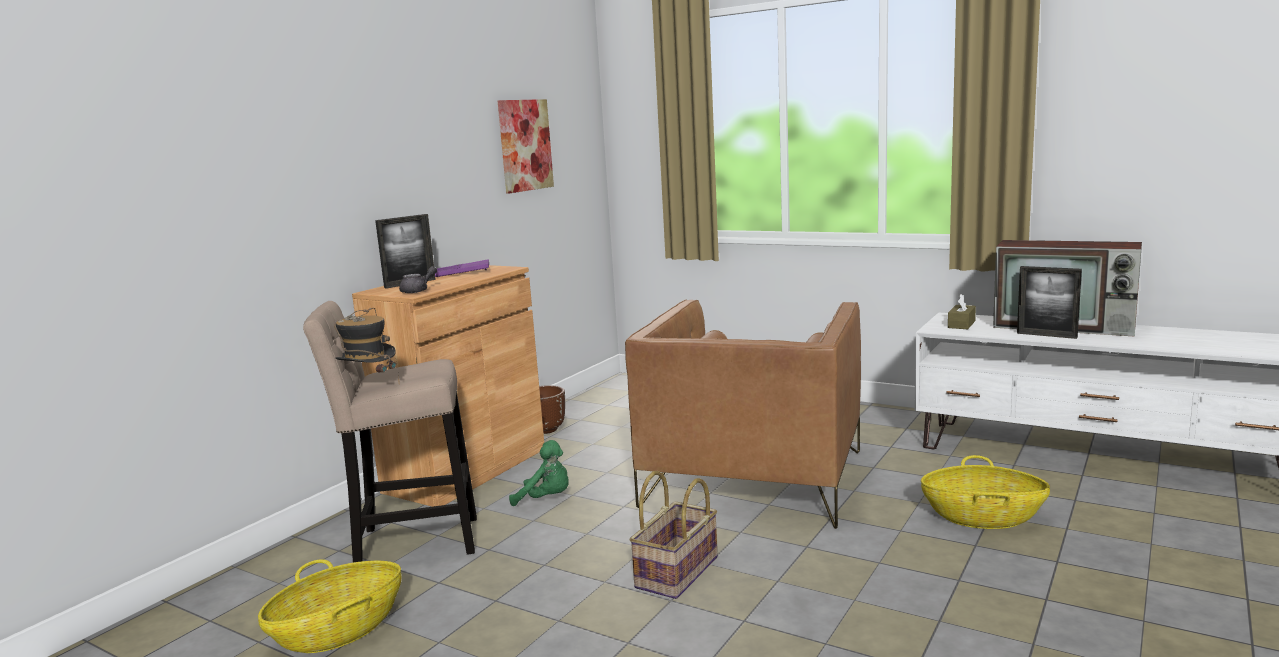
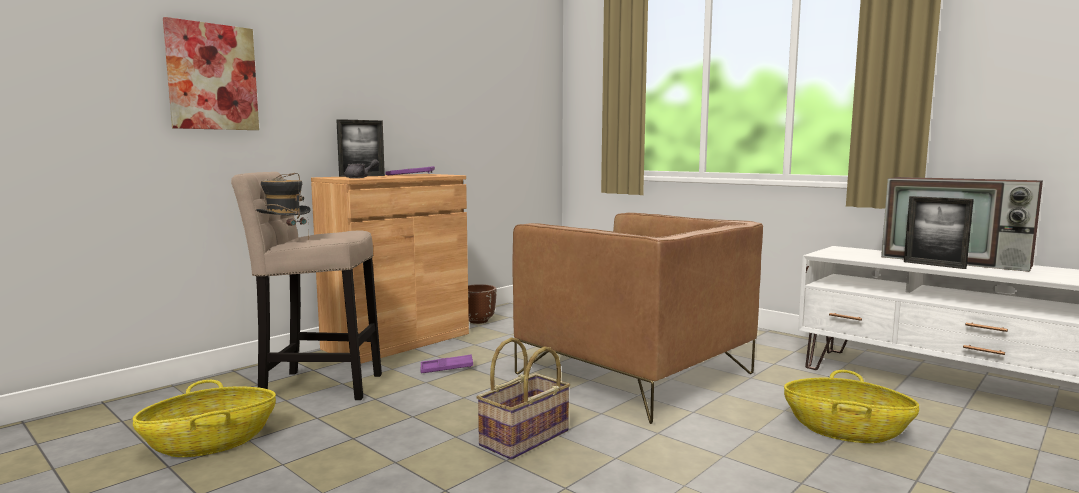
camera: 10 degrees right, 5 degrees down
(525, 145) = (487, 86): picture -> picture (212, 77)
(546, 499) = (446, 368): green plush toy -> purple tray
(754, 479) = (634, 374): brown armchair -> brown armchair turned 75 degrees counterclockwise
(961, 324) = (850, 253): brown tissue box -> none

